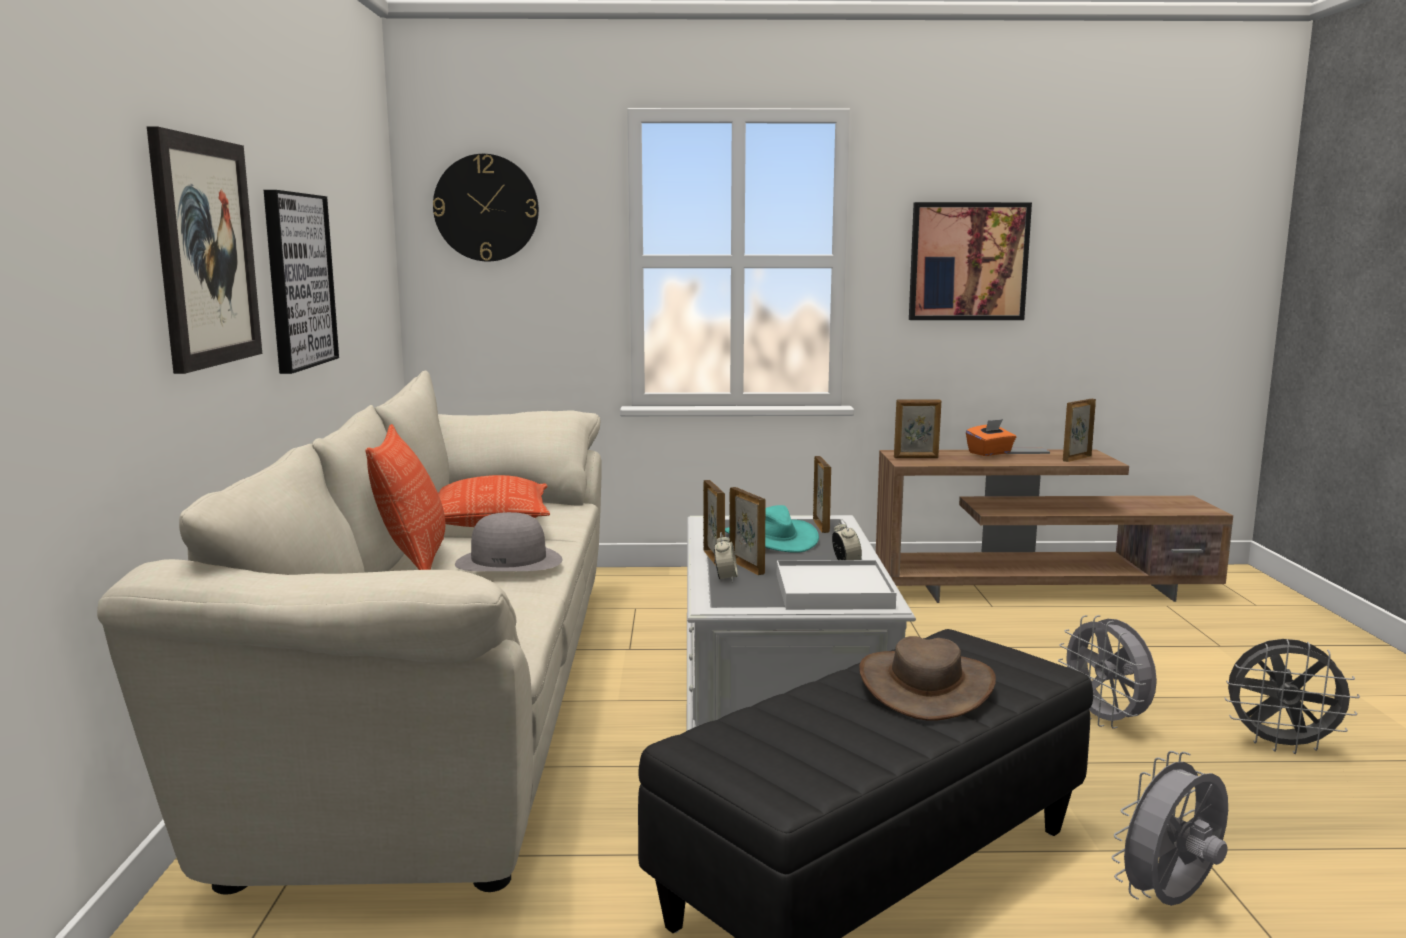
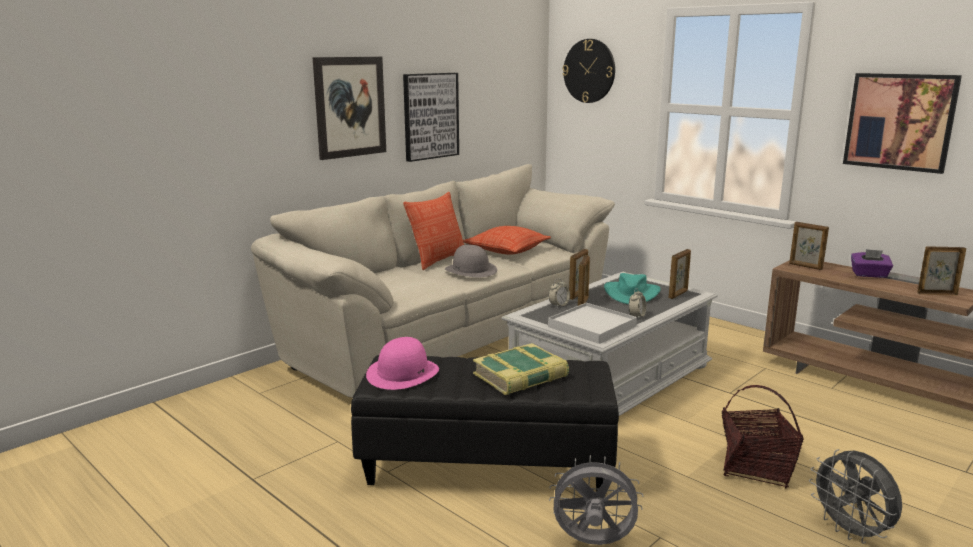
camera: 45 degrees right, 5 degrees up
(771, 753) = (403, 373): none -> pink hat
(926, 686) = (521, 377): brown hat -> book
(990, 453) = (869, 275): orange tissue box -> purple tissue box
(1106, 720) = (756, 468): grey fan -> basket

